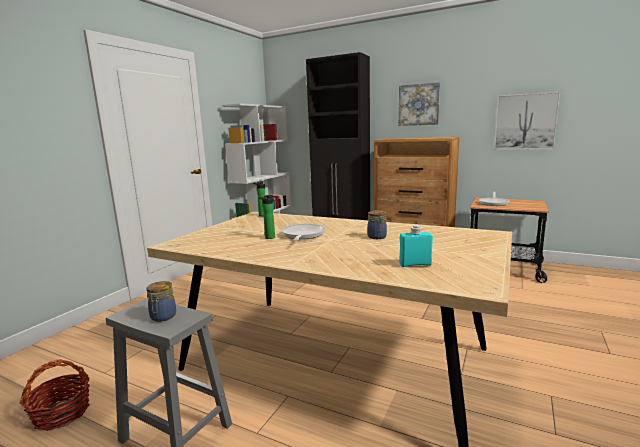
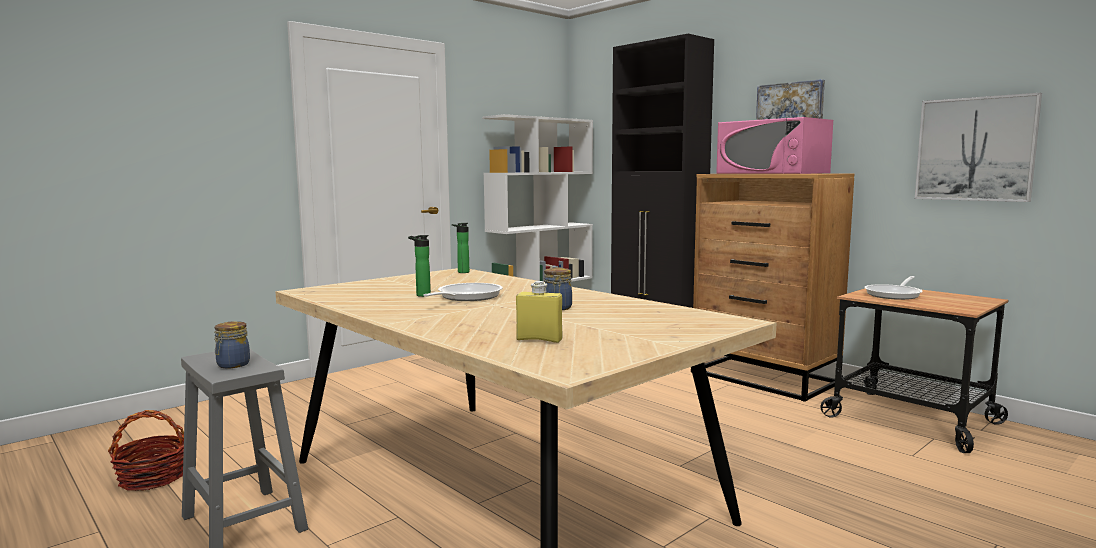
camera: 20 degrees right, 5 degrees down
(415, 264) = (539, 339): turquoise bottle -> yellow bottle
(416, 138) = (772, 173): none -> pink microwave

